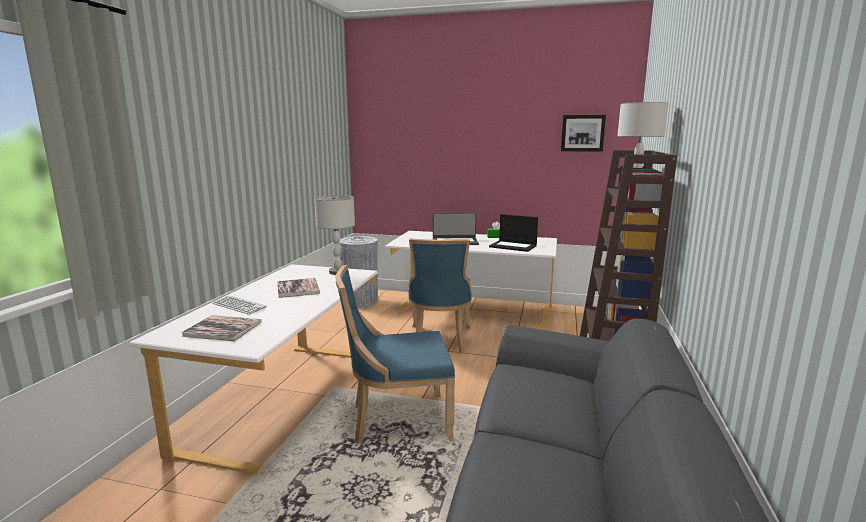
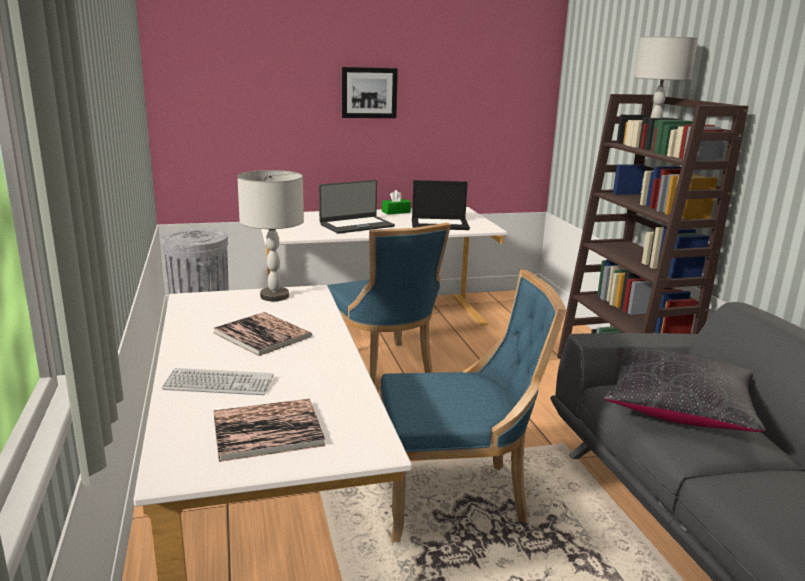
camera: 30 degrees left, 5 degrees up
(397, 420) = (456, 496): blue chair -> blue chair turned 150 degrees counterclockwise
(535, 387) = (678, 406): none -> black pillow
(582, 133) = (498, 65): picture -> picture (369, 92)

